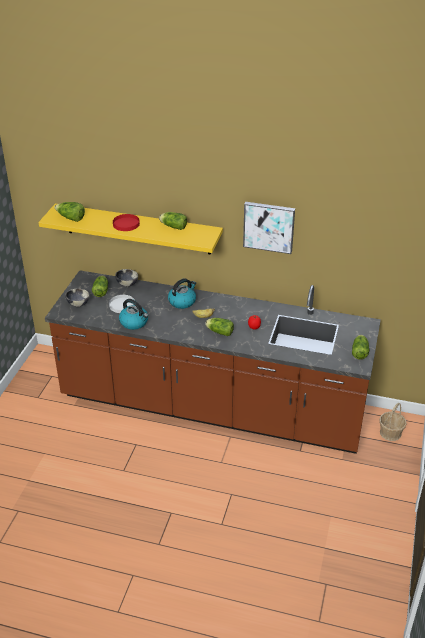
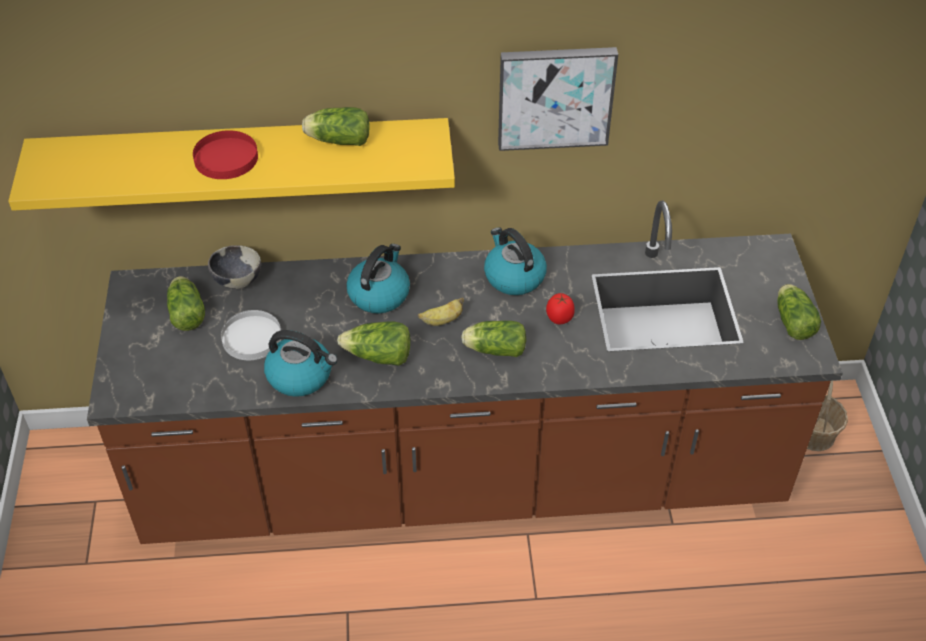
camera: 20 degrees left, 10 degrees up
(70, 218) = (85, 172): lettuce -> lettuce (379, 356)
(78, 304) = (149, 361): bowl -> none
(243, 308) = (513, 276): none -> kettle

